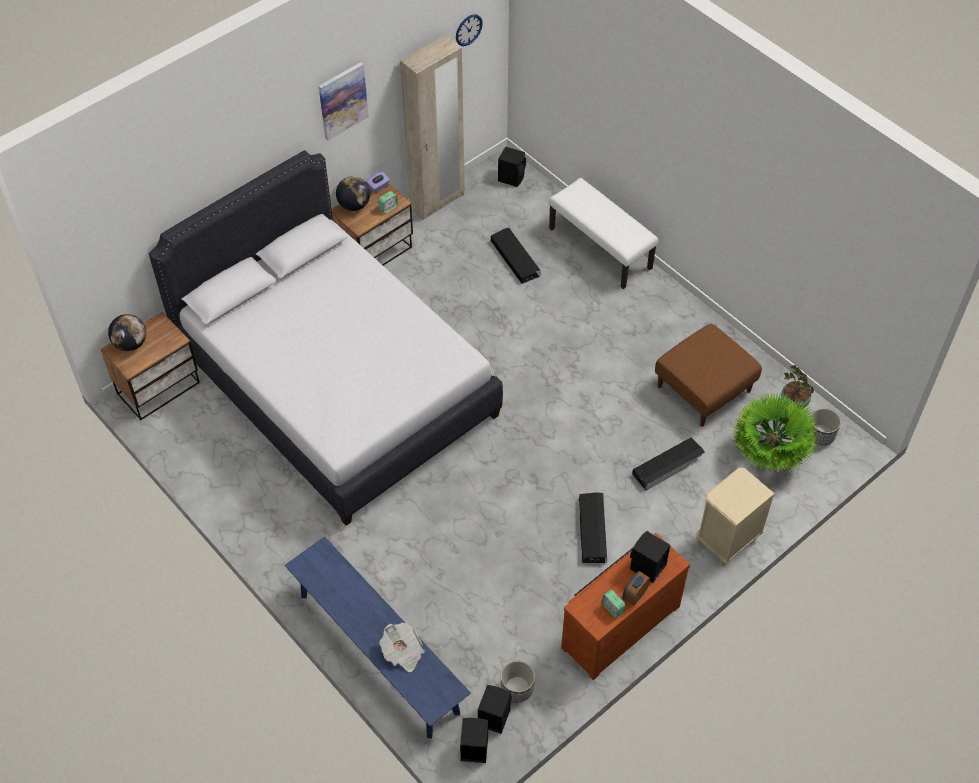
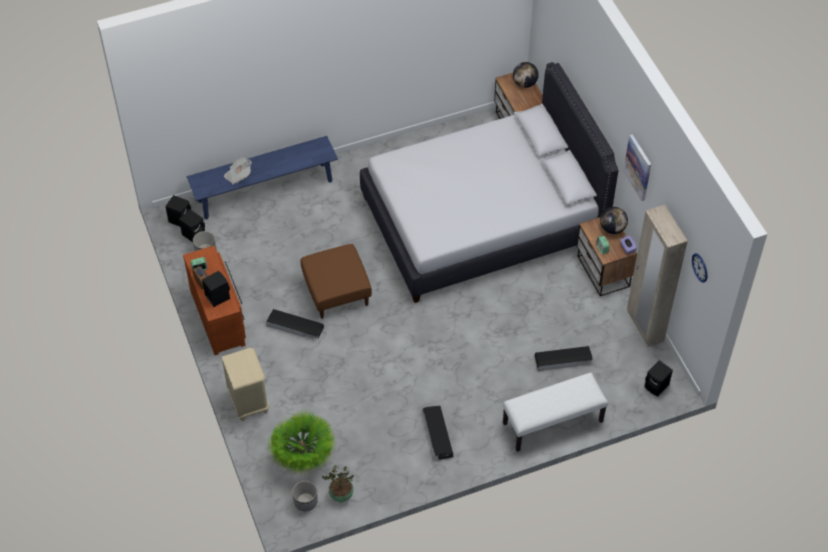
camera: 110 degrees right, 0 degrees up
(668, 466) = (325, 390): black storage box -> black storage box (437, 435)
(703, 389) = (381, 440): brown ottoman -> brown ottoman (336, 291)

